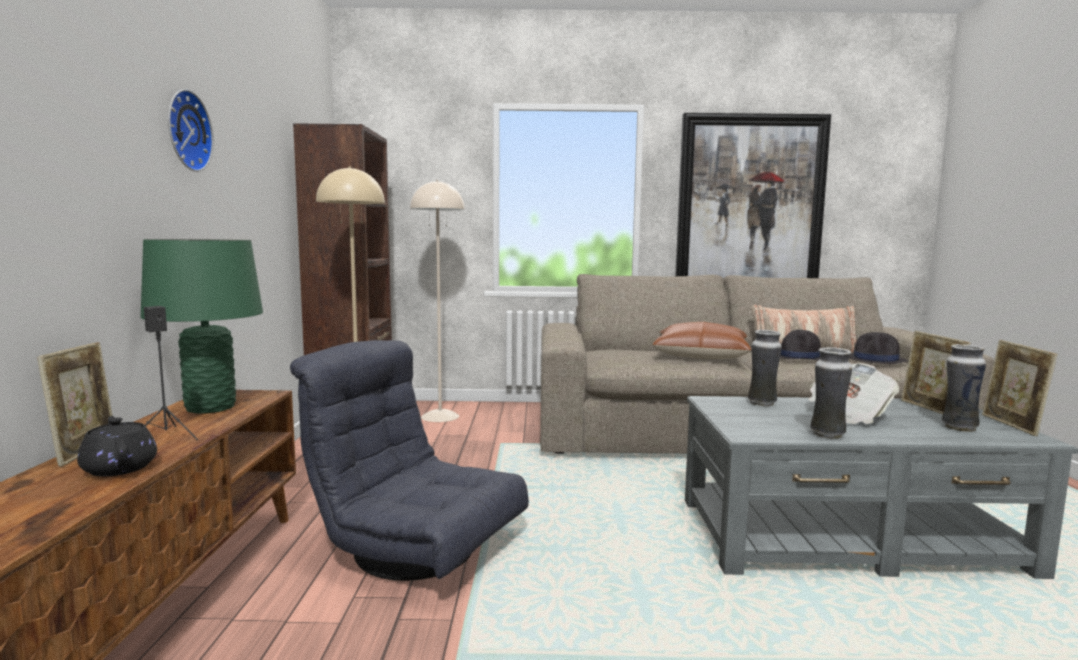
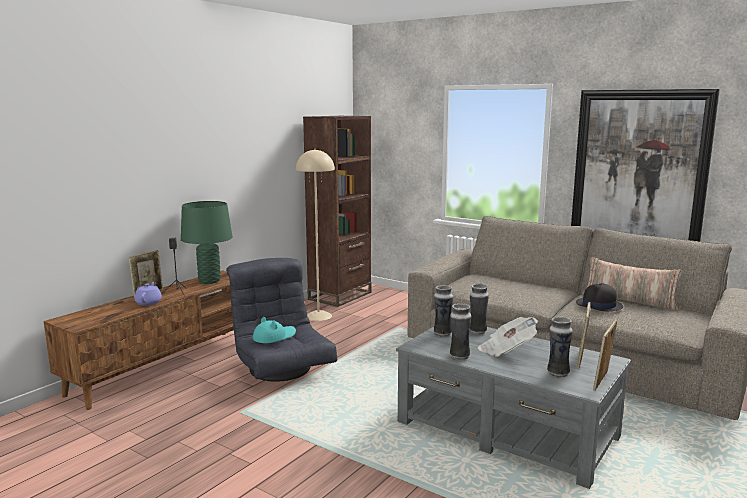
camera: 35 degrees right, 5 degrees up
(119, 468) = (149, 302): black teapot -> purple teapot
(185, 131) = (216, 145): wall clock -> none
(411, 488) = (274, 337): none -> turquoise hat
(440, 416) = (391, 302): beige floor lamp -> none
(701, 355) = (530, 291): brown pillow -> none
(734, 413) = (442, 334): none -> vase
(876, 360) = (662, 319): black hat -> none

